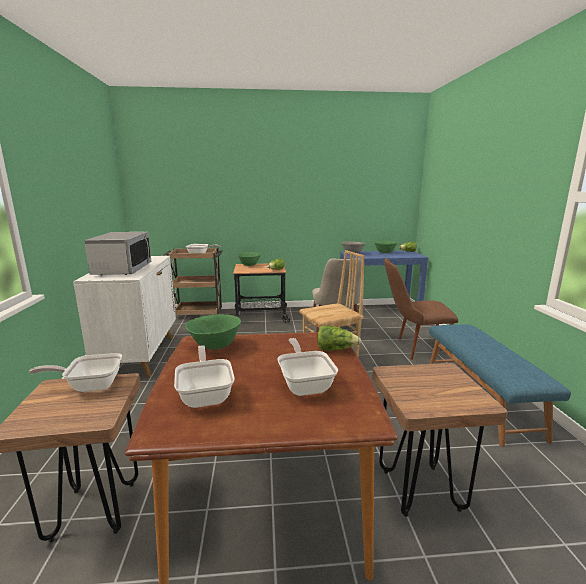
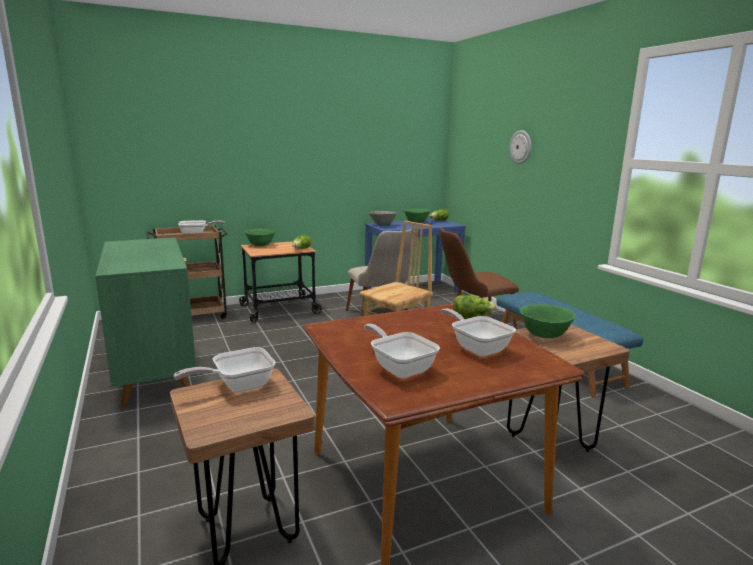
camera: 20 degrees left, 0 degrees up
(122, 270) = (142, 258): microwave -> none
(140, 355) = (155, 372): white cabinet -> green cabinet
(215, 347) = (353, 329): green bowl -> green bowl (544, 336)
(475, 184) = (521, 147): none -> wall clock

